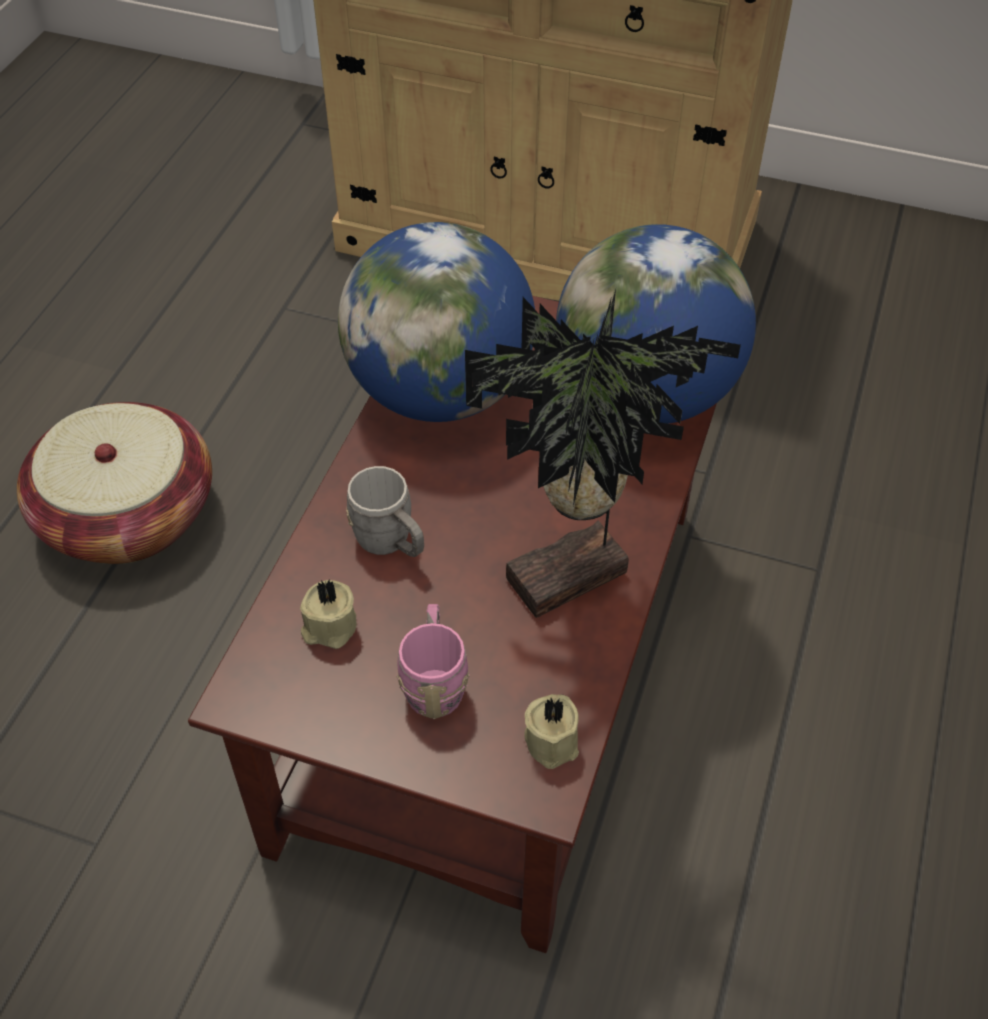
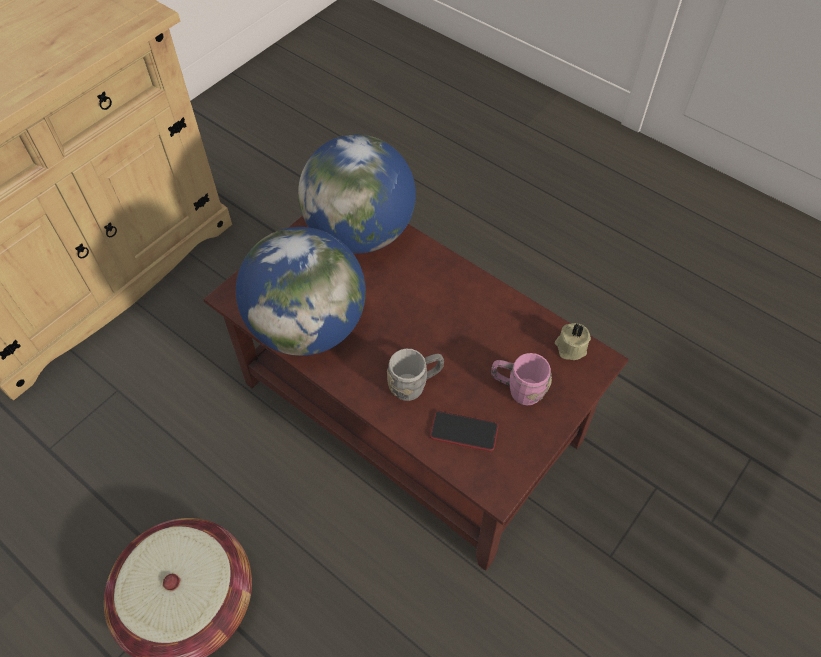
camera: 70 degrees left, 5 degrees up
(329, 627) = (464, 431): beige candle -> phone
(573, 581) = (475, 307): potted plant -> none

